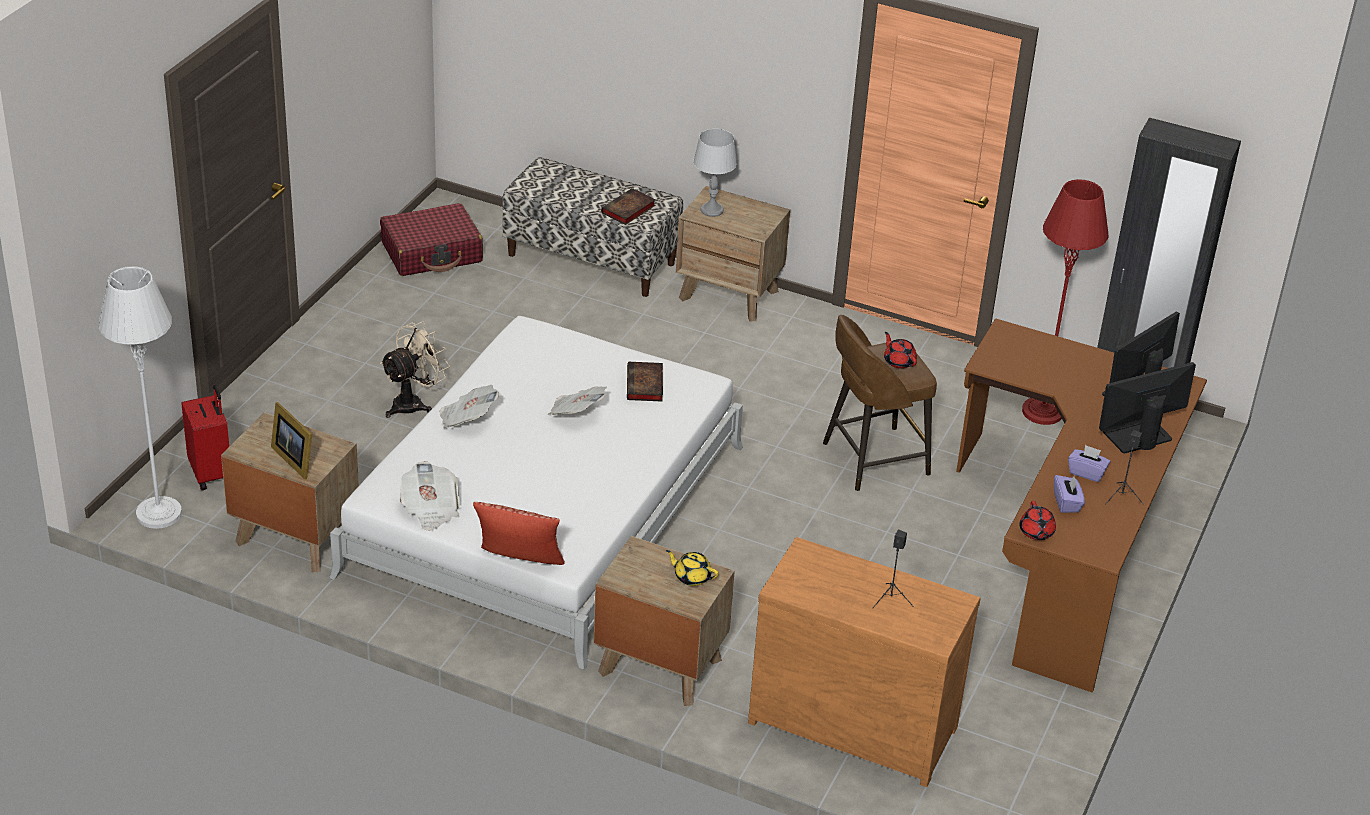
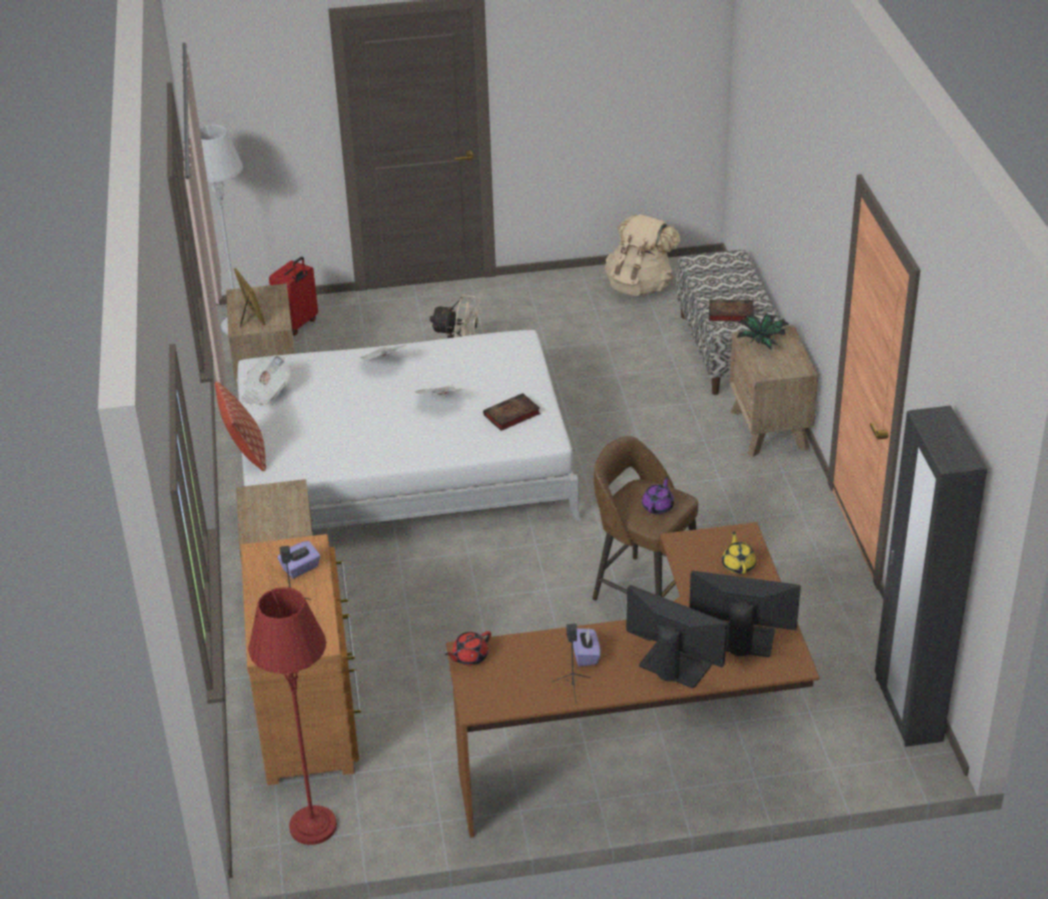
camera: 60 degrees right, 0 degrees up
(294, 458) = (249, 315): picture frame -> picture frame turned 135 degrees clockwise
(432, 253) = (640, 286): red suitcase -> beige backpack
(691, 577) = (284, 525): yellow teapot -> yellow teapot (738, 565)
(711, 210) = (762, 341): grey table lamp -> potted plant
(899, 361) = (658, 506): red teapot -> purple teapot
(1042, 412) = (827, 658): red floor lamp -> red floor lamp (313, 826)
(1067, 503) = (529, 659): purple tissue box -> purple tissue box (300, 568)

